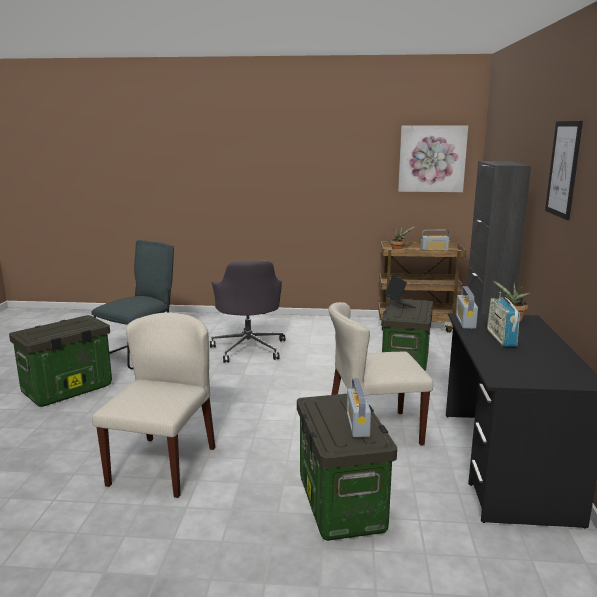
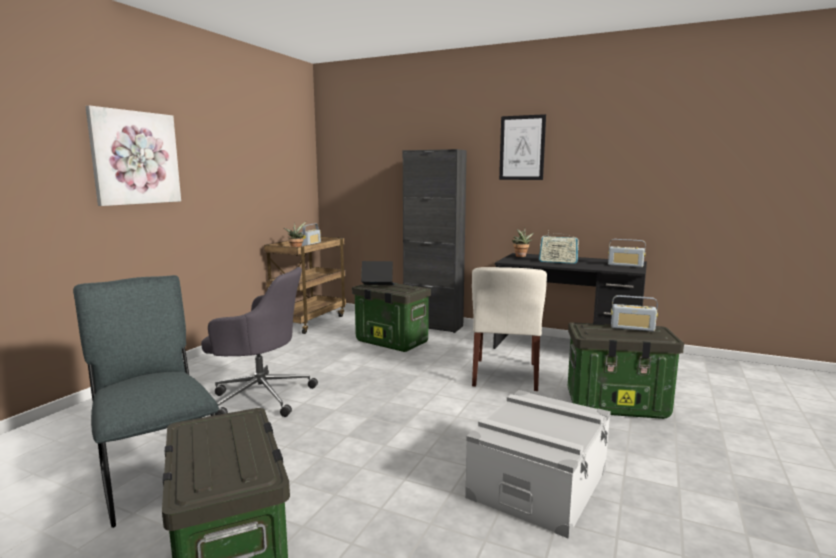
camera: 70 degrees left, 5 degrees down
(163, 465) = (538, 483): beige chair -> grey storage box
(432, 159) = (288, 156): picture -> picture (135, 158)
(465, 322) = (519, 262): radio -> radio (625, 265)

